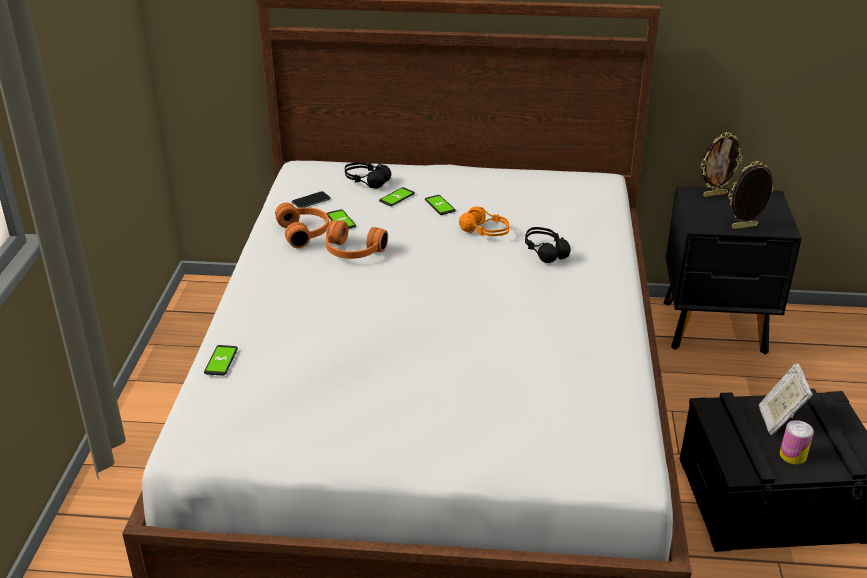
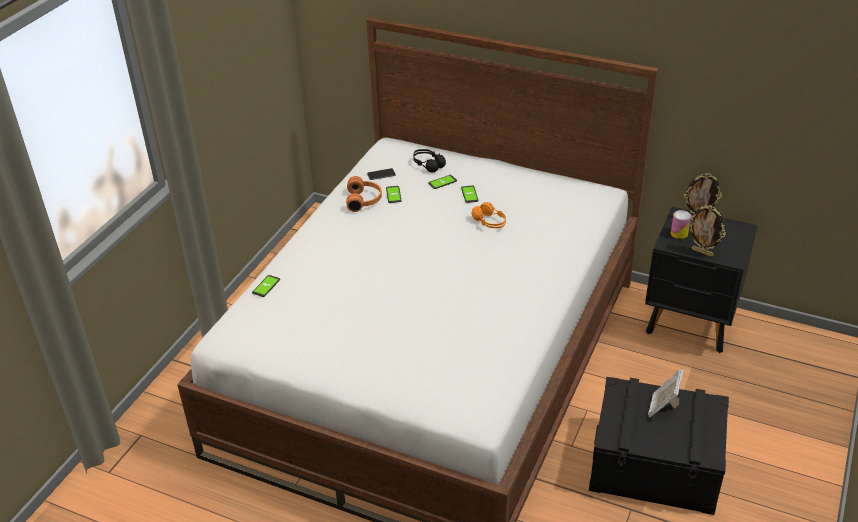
camera: 20 degrees right, 5 degrees up
(352, 252) = (388, 222): orange headphones -> none
(545, 251) = (523, 246): black headphones -> none
(744, 227) = (702, 252): picture frame -> picture frame turned 150 degrees counterclockwise
(793, 455) = (656, 435): can -> can (679, 233)

